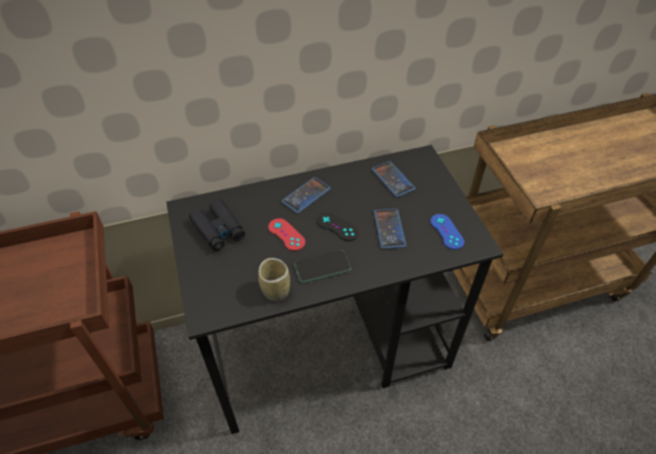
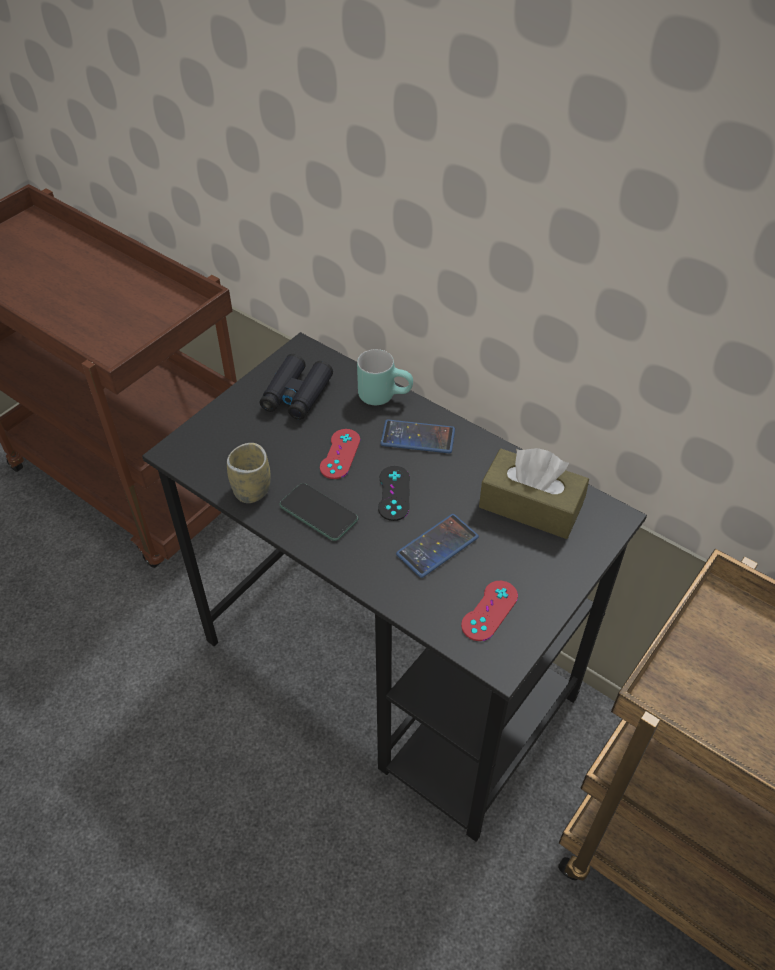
camera: 55 degrees right, 0 degrees up
(260, 191) = (385, 395): none -> turquoise mug
(393, 179) = (530, 506): phone -> brown tissue box
(446, 231) = (489, 610): blue game controller -> red game controller

